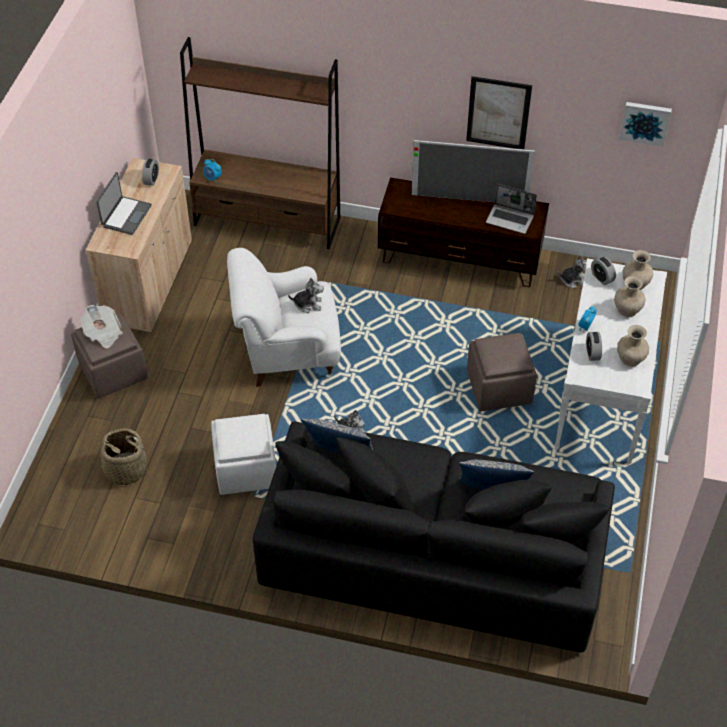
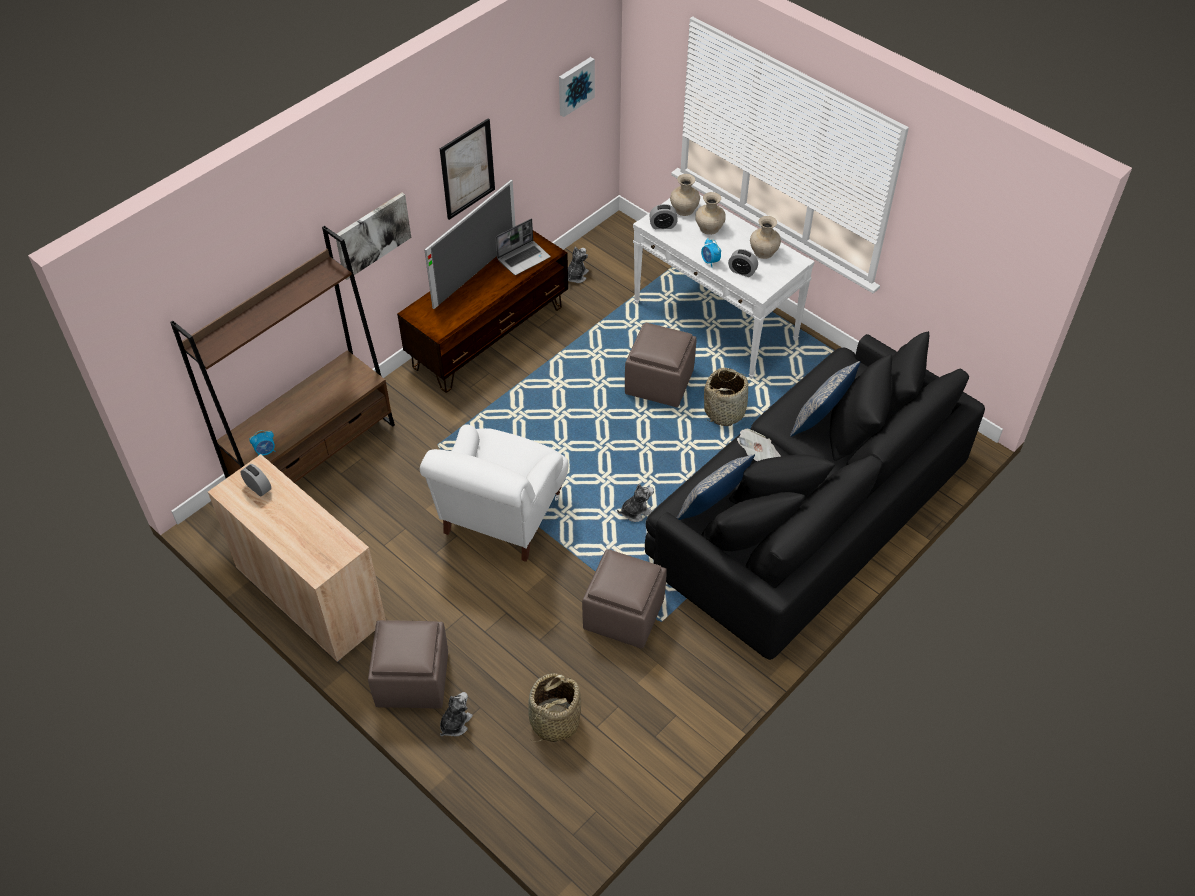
camera: 60 degrees left, 0 degrees up
(103, 333) = (401, 644): newspaper -> newspaper (758, 455)
(126, 216) = (294, 532): laptop -> none
(245, 470) = (624, 615): white ottoman -> brown ottoman
(308, 304) = (503, 451): plush toy -> plush toy (455, 723)
(385, 99) = (372, 235): none -> picture
(502, 446) = (725, 411): none -> basket

